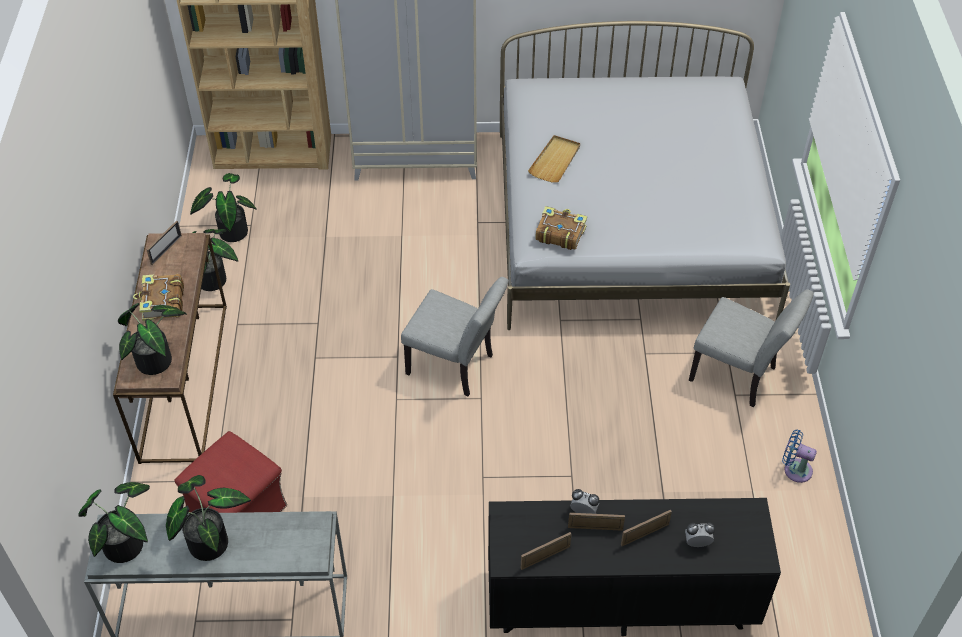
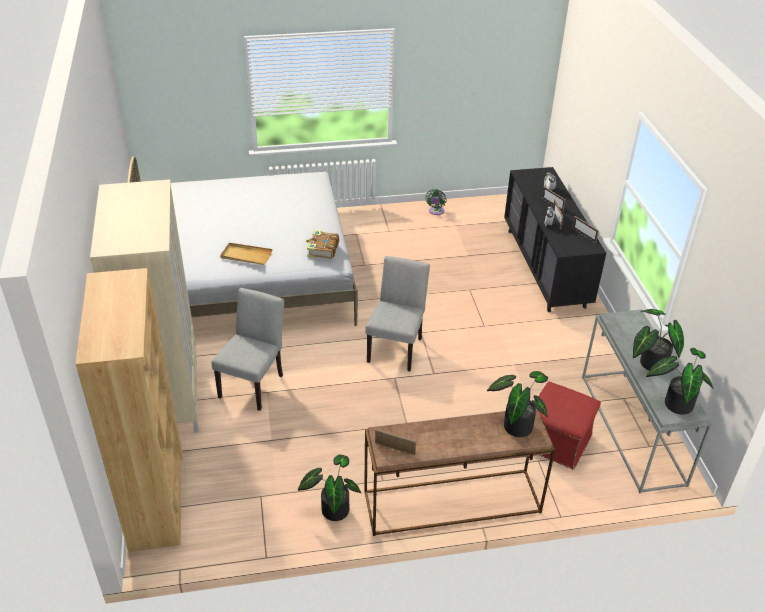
camera: 100 degrees left, 10 degrees down
(162, 303) = (456, 436): book -> none
(230, 231) = (270, 510): potted plant -> none
(739, 376) = (374, 229): grey chair -> grey chair (254, 383)
(795, 469) = (436, 211): blue fan -> green fan

